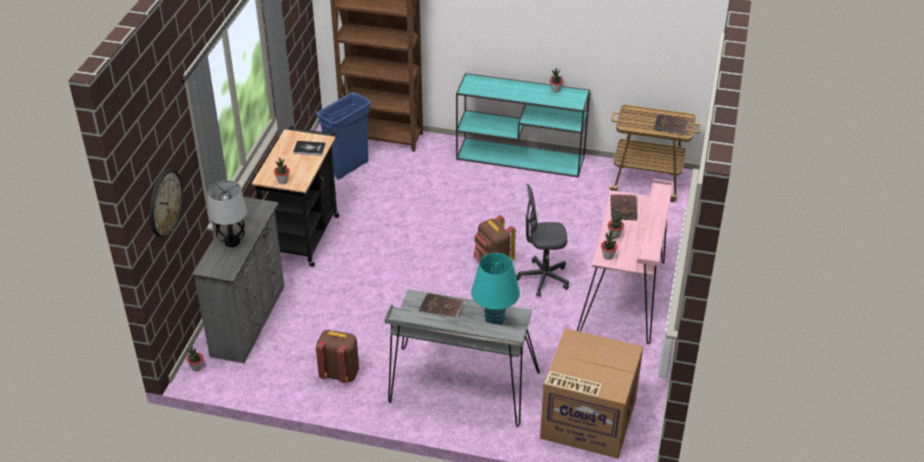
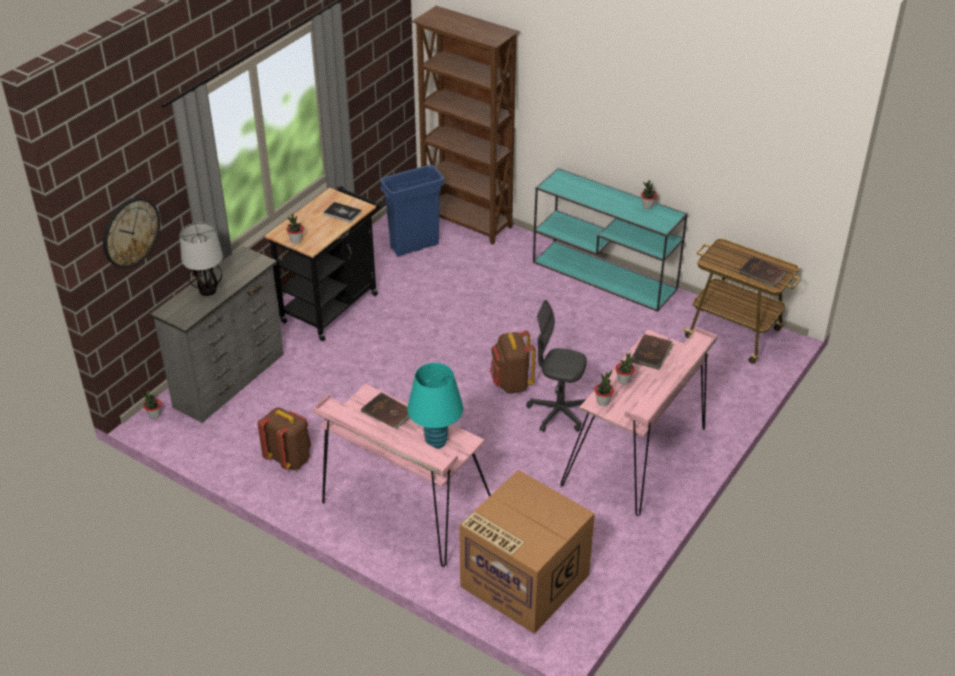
camera: 20 degrees right, 0 degrees up
(461, 389) = (404, 509): grey desk -> pink desk

